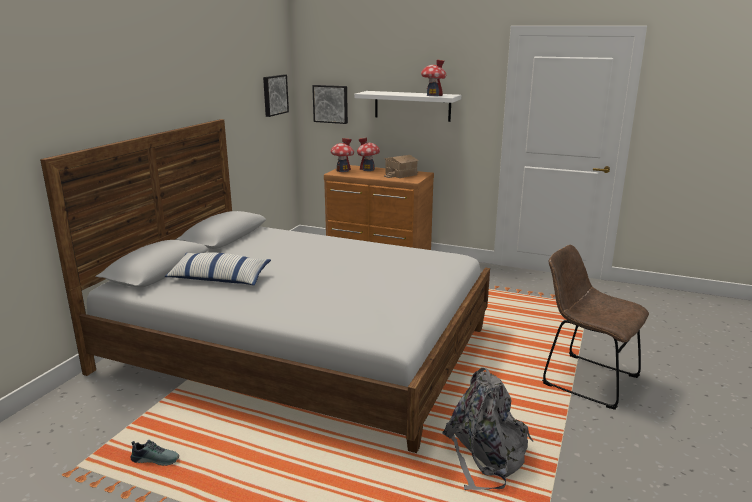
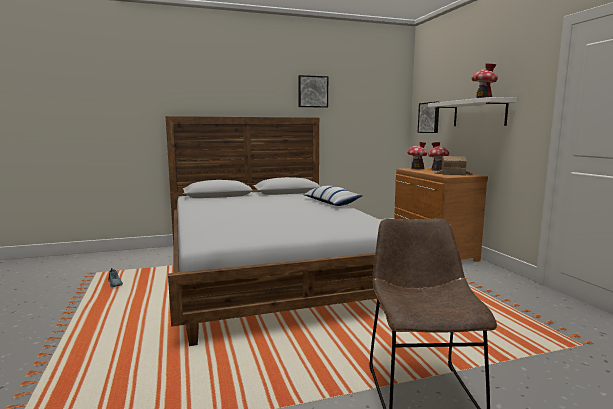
camera: 50 degrees right, 10 degrees down
(219, 278) = (226, 202): pillow -> pillow (331, 203)
(274, 95) = (385, 110): picture -> picture (312, 91)
(485, 456) = (215, 375): grey backpack -> none

